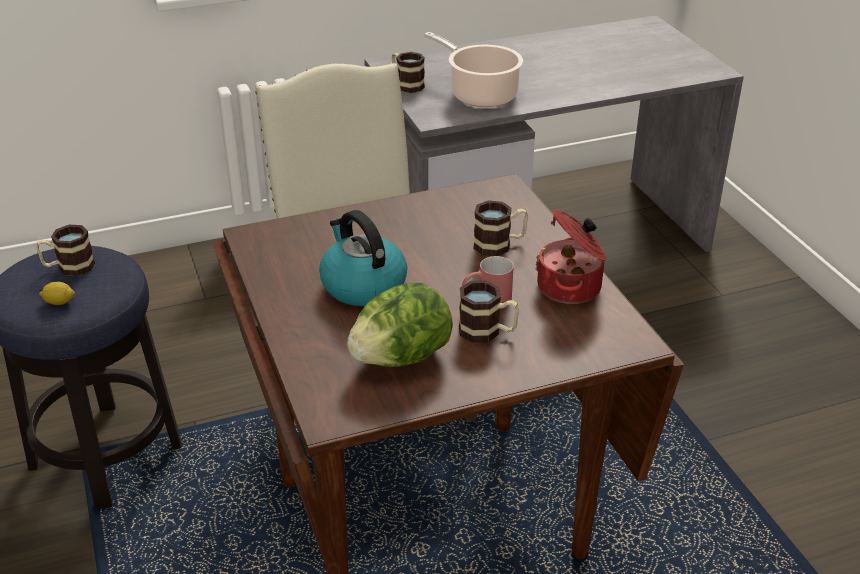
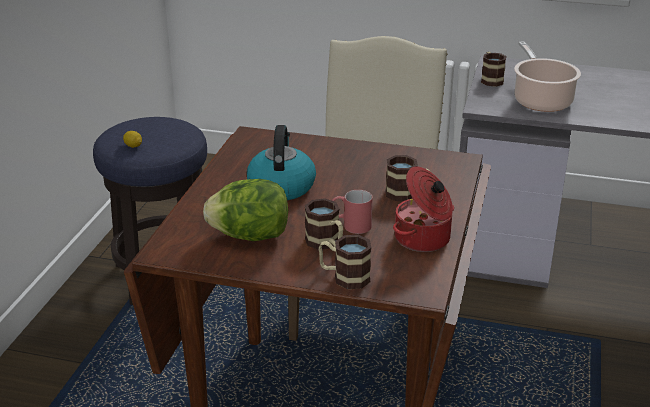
camera: 35 degrees right, 5 degrees down
(69, 267) = (159, 129): mug -> mug (344, 277)

